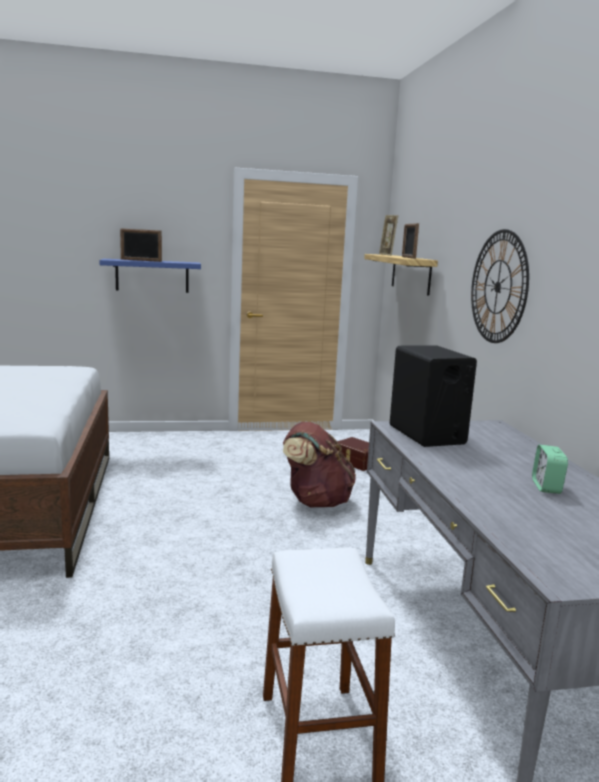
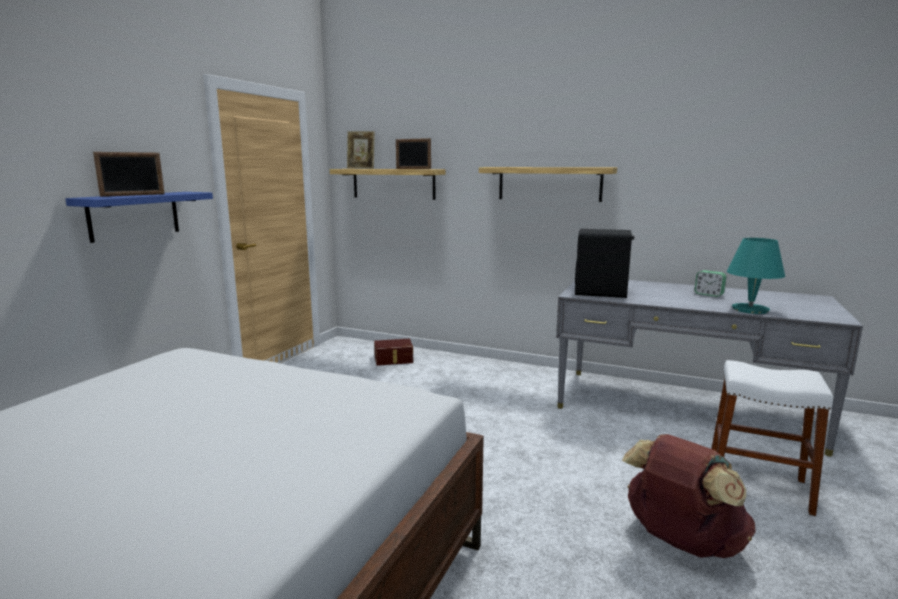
camera: 55 degrees left, 0 degrees up
(316, 501) = (446, 394): brown backpack -> brown backpack (681, 542)
(498, 287) = (549, 183): wall clock -> shelf
(498, 514) = (750, 309): none -> turquoise table lamp

